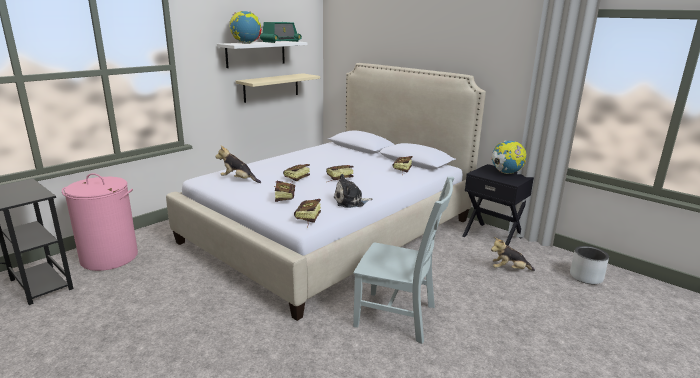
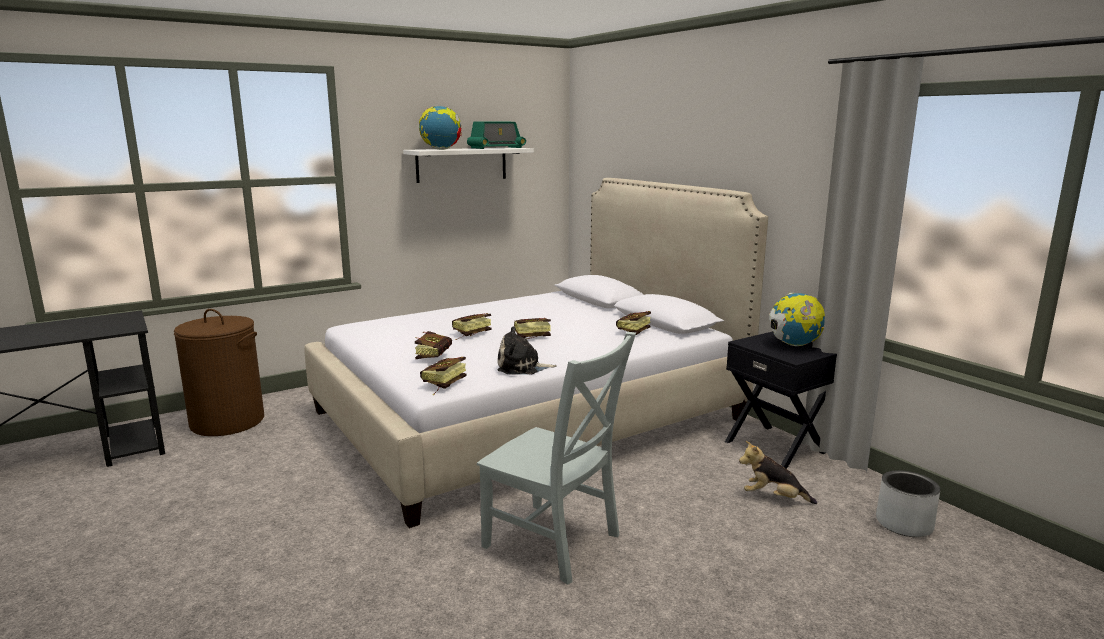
camera: 15 degrees right, 5 degrees down
(109, 257) = (228, 421): pink laundry basket -> brown laundry basket
(238, 180) = (394, 330): plush toy -> none
(271, 87) = (484, 211): beige shelf -> none

